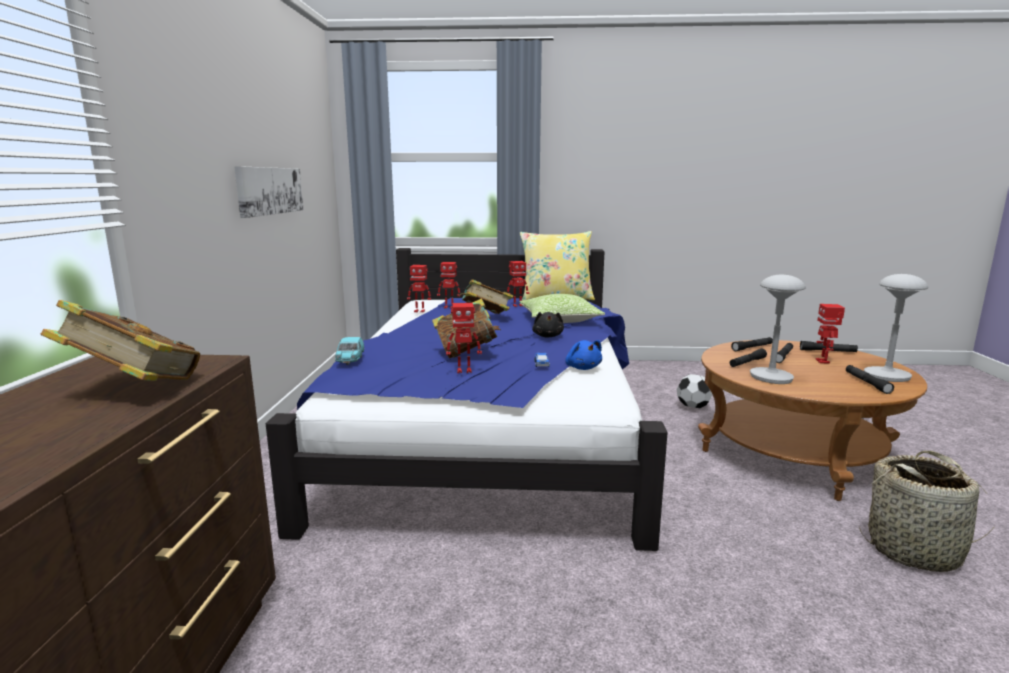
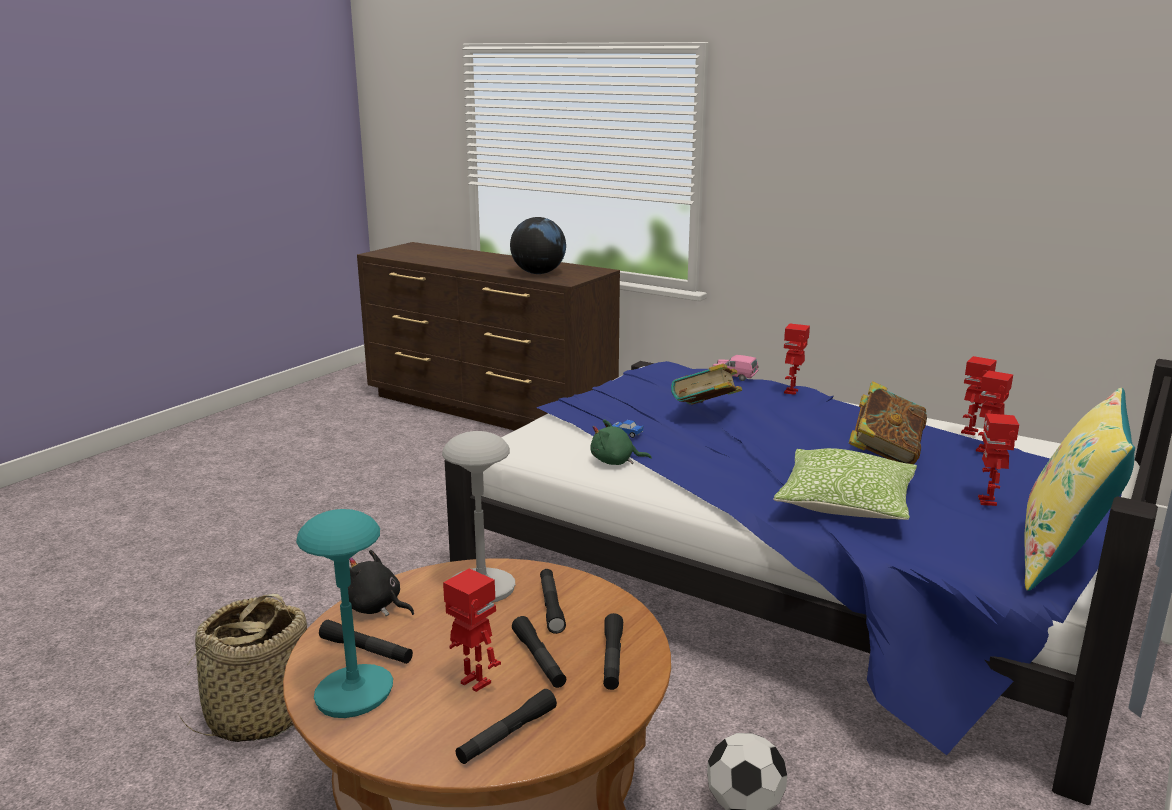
camera: 120 degrees right, 5 degrees up
(134, 388) = (538, 273): book -> globe
(269, 190) = (956, 205): picture -> none
(350, 360) = (734, 376): turquoise toy car -> pink toy car
(464, 370) = (644, 402): toy robot -> toy robot (792, 392)
(548, 336) = (744, 467): black plush toy -> black plush toy (375, 607)
(582, 368) = (615, 462): blue plush toy -> green plush toy
(886, 376) = (354, 694): grey table lamp -> turquoise table lamp

